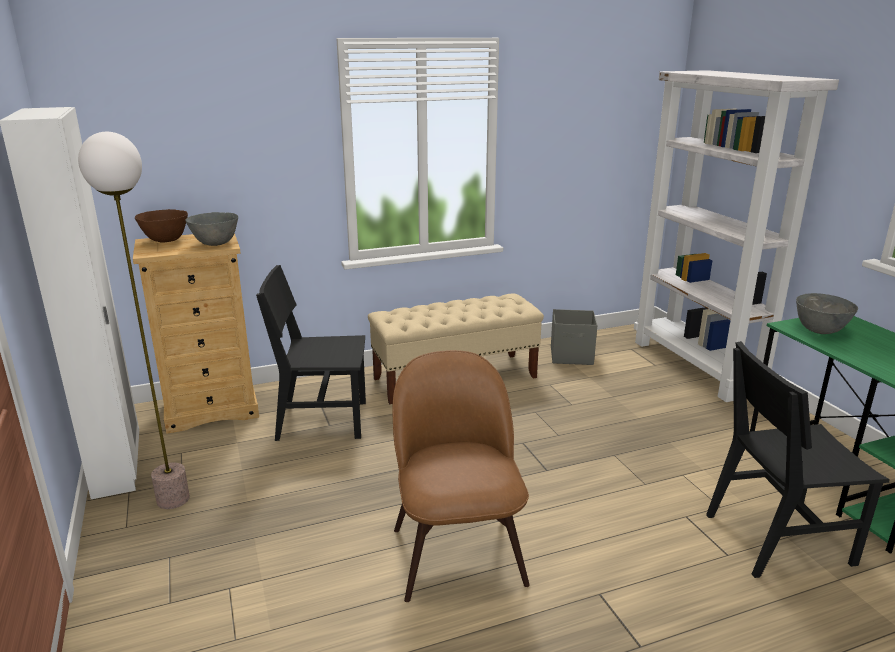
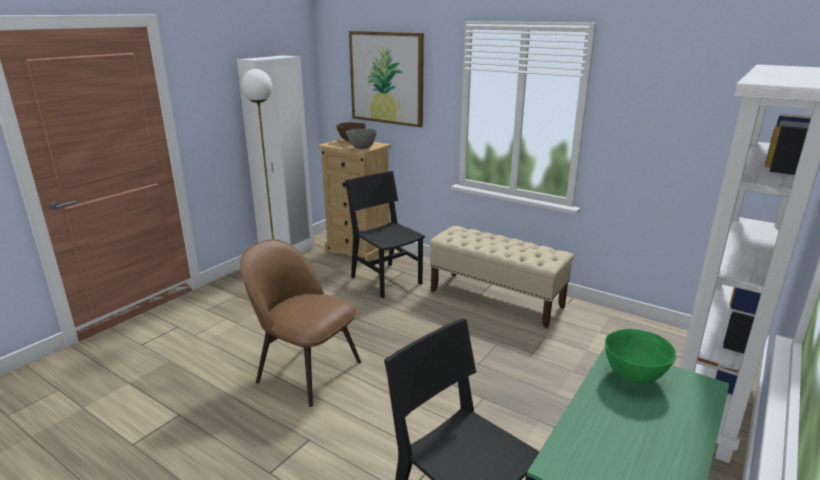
camera: 55 degrees right, 0 degrees up
(206, 130) = (386, 78): none -> picture
(457, 551) = (306, 370): brown chair -> brown chair turned 105 degrees counterclockwise
(572, 356) = (608, 331): grey storage box -> none
(819, 331) = (633, 376): grey bowl -> green bowl

